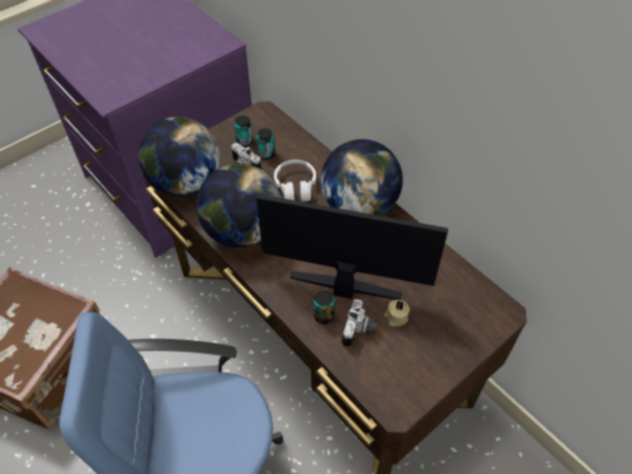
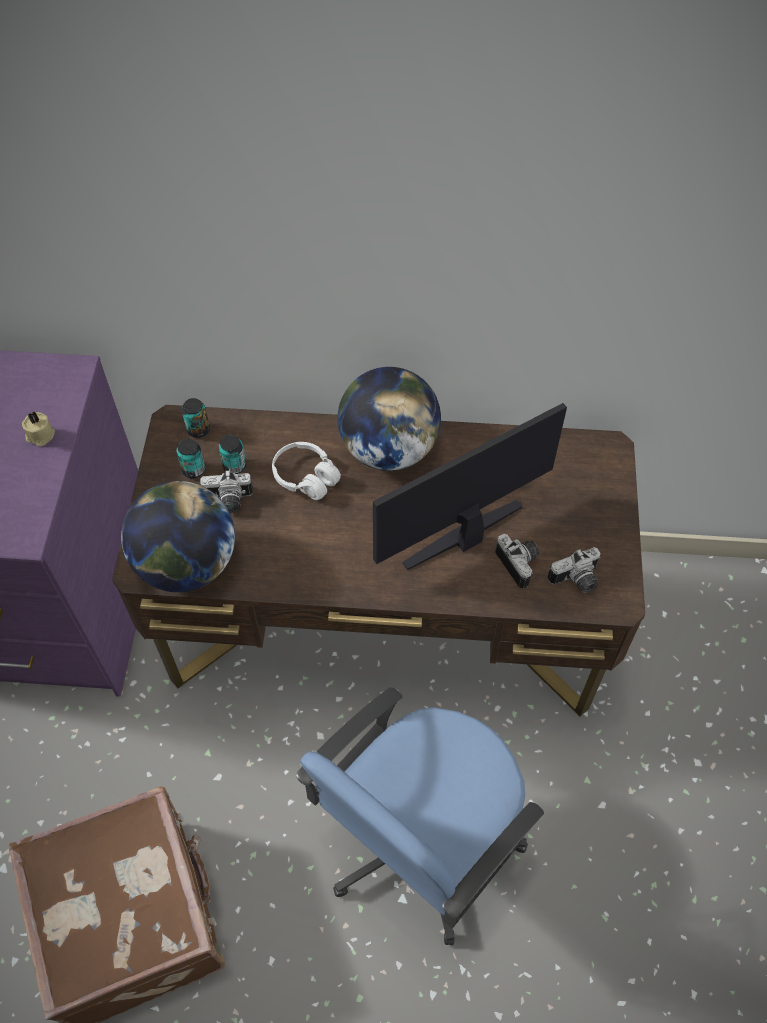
camera: 45 degrees left, 5 degrees up
(242, 231) = (308, 564): globe -> none
(324, 316) = (476, 577): can -> can (198, 430)
(383, 371) = (576, 581): none -> camera
(396, 317) = (535, 526): beige candle -> beige candle (40, 435)

